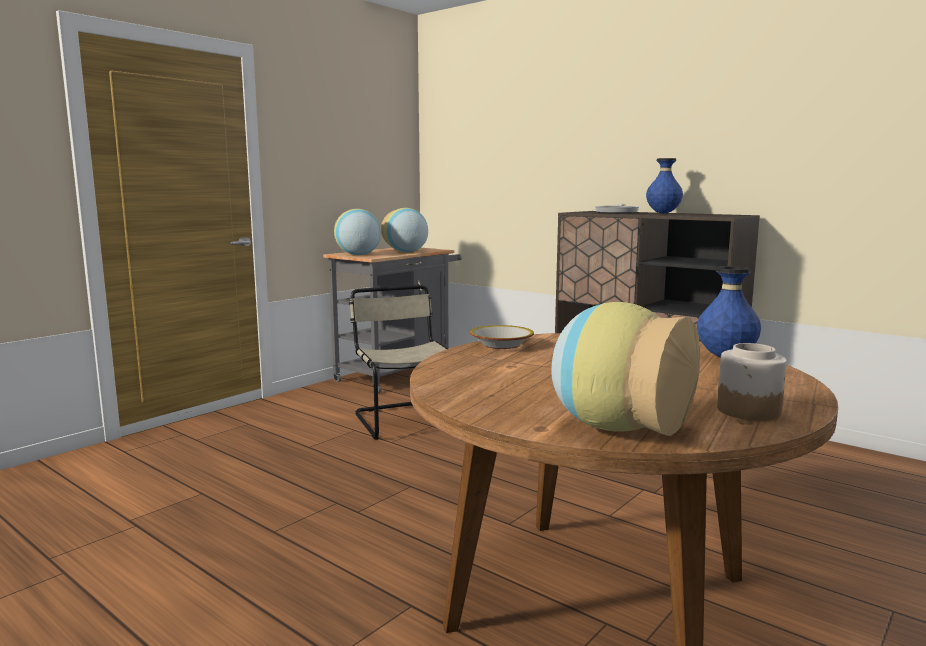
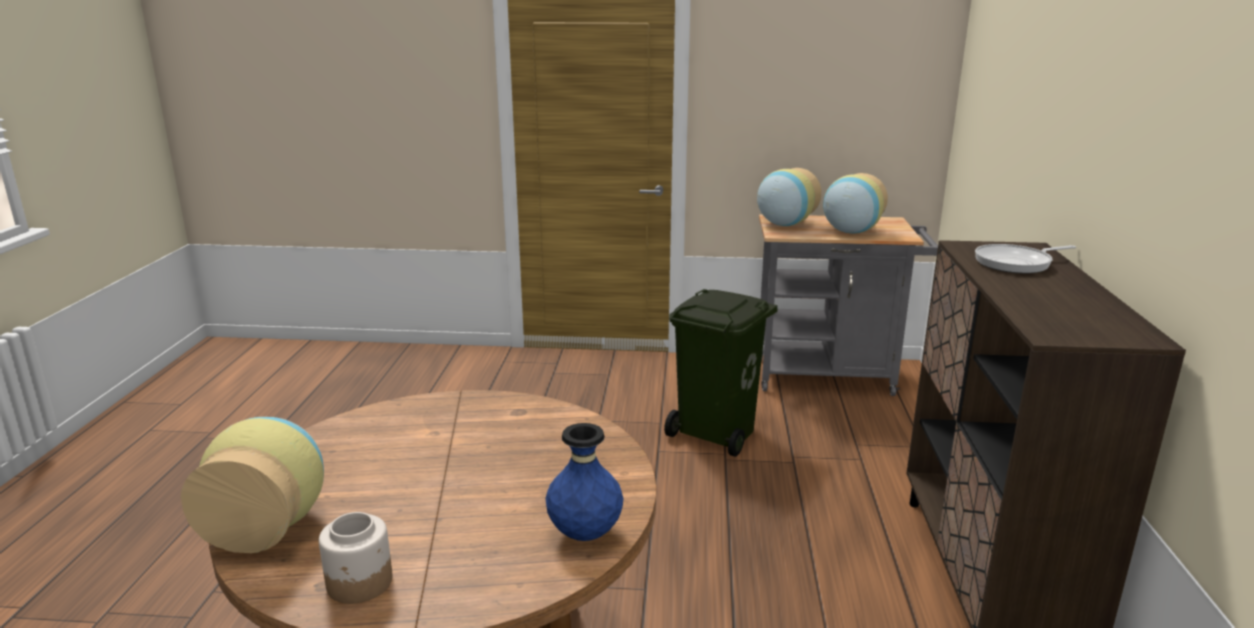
camera: 55 degrees right, 10 degrees up
(402, 419) = (717, 433): beige chair -> green trash can
(502, 344) = (514, 406): bowl -> none
(663, 213) = (1056, 289): blue vase -> none

